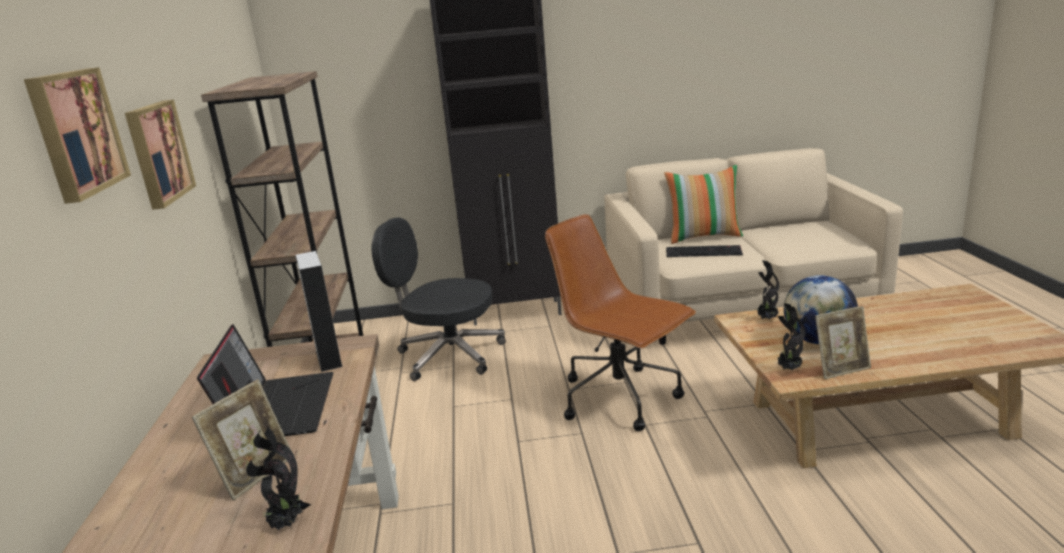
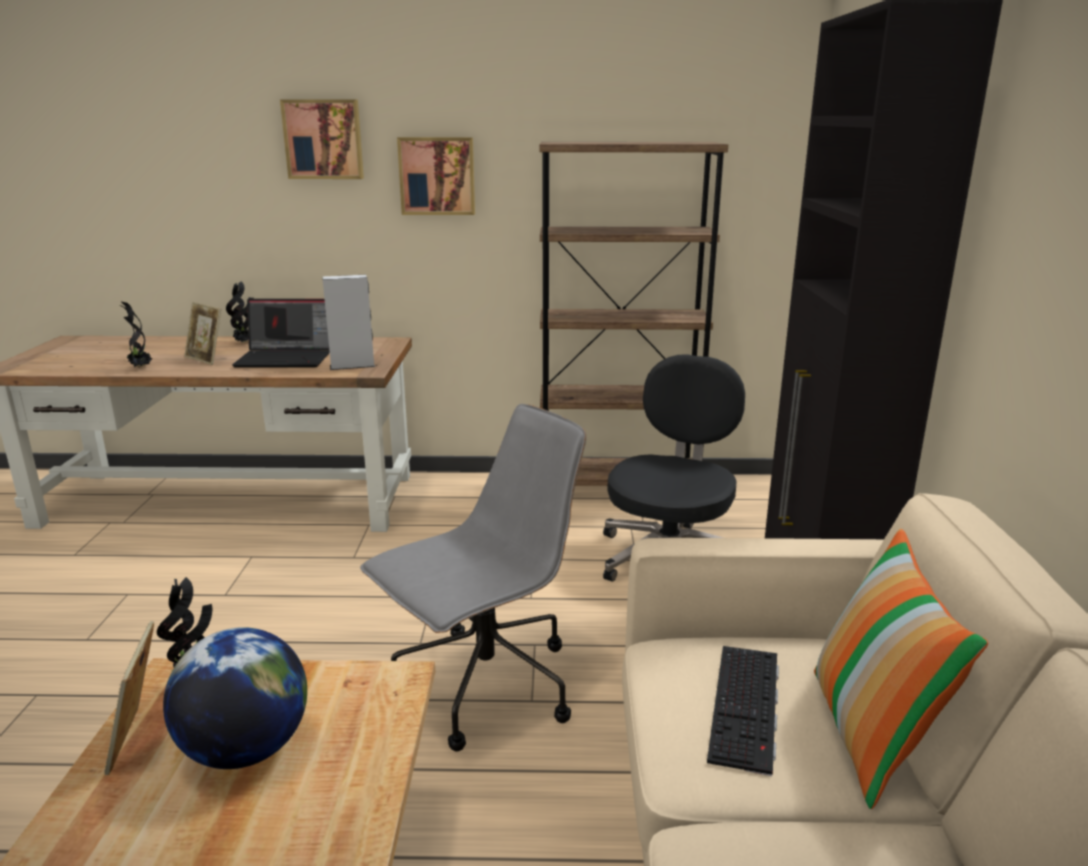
camera: 95 degrees right, 0 degrees up
(621, 399) = (484, 688): brown office chair -> grey office chair
(766, 319) = (373, 714): potted plant -> potted plant (245, 342)

